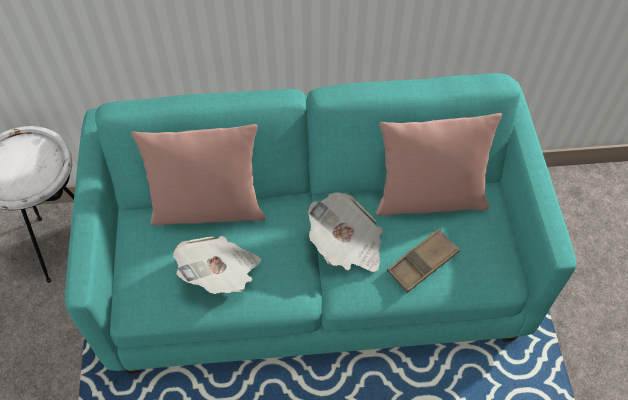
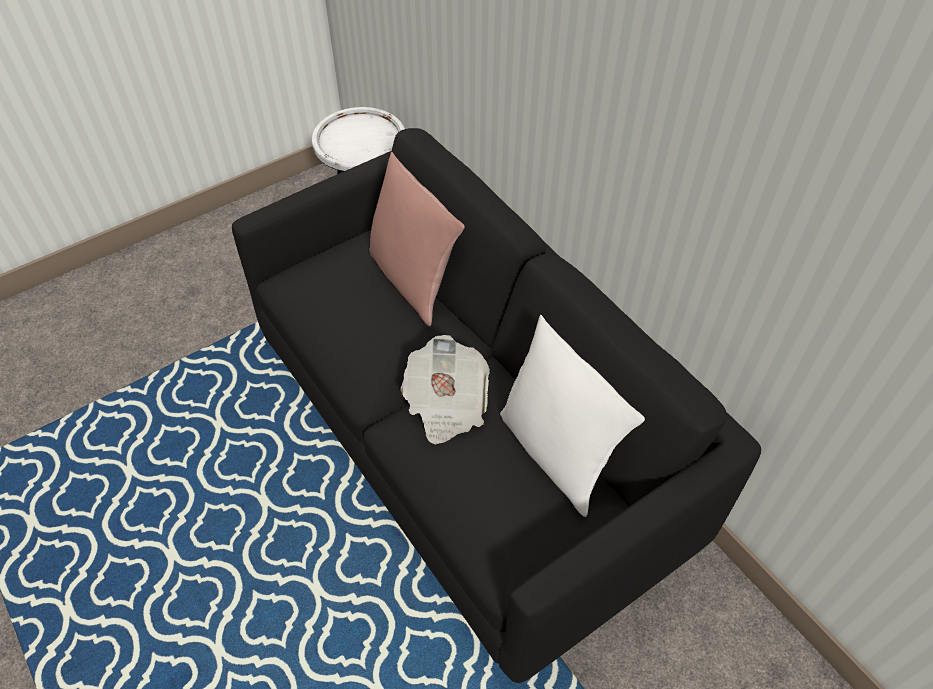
camera: 60 degrees right, 5 degrees down
(221, 273) = (350, 322): newspaper -> none
(315, 272) = (468, 440): turquoise sofa -> black sofa
(422, 263) = (468, 481): brown tray -> none
(429, 198) = (557, 453): pink pillow -> white pillow

